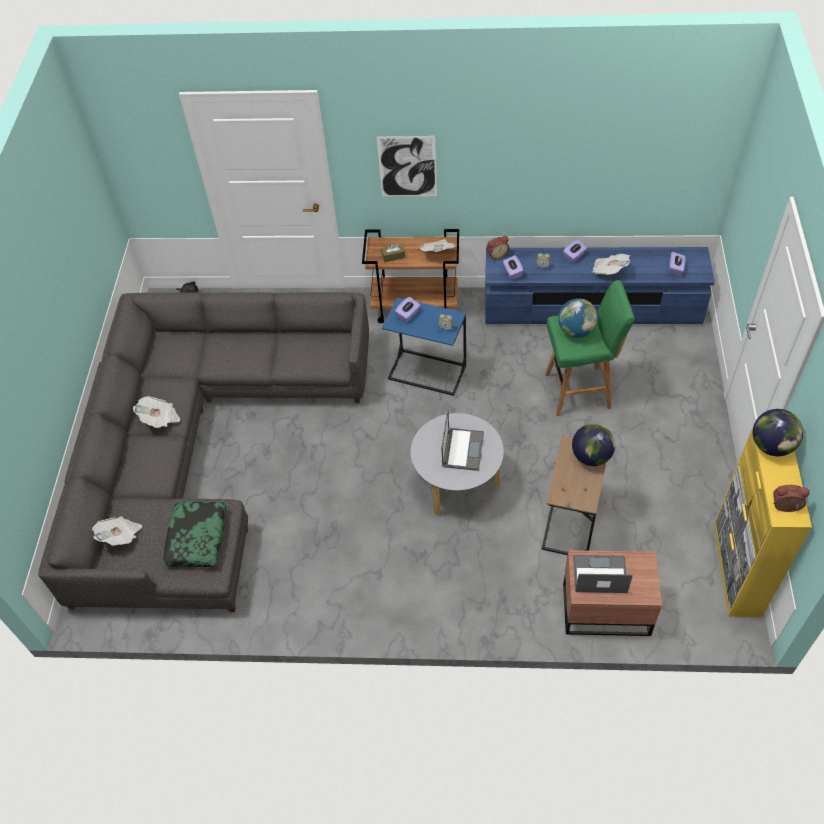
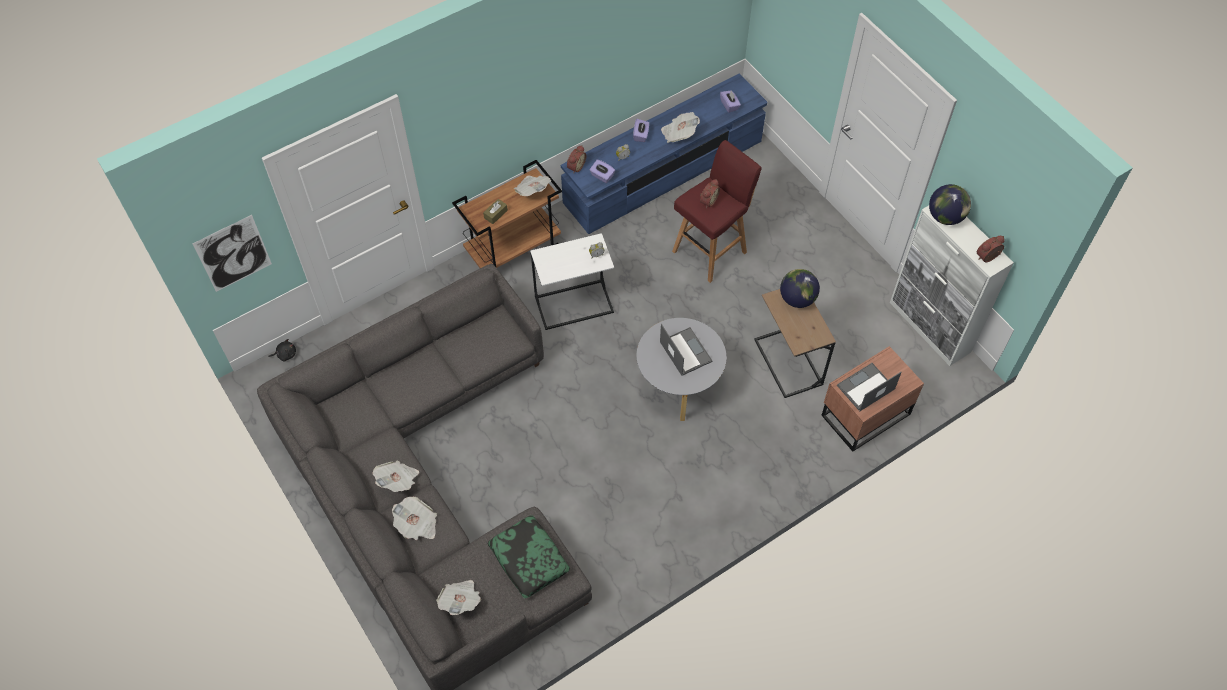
camera: 40 degrees left, 5 degrees up
(143, 459) = (417, 524): none -> newspaper
(407, 167) = (484, 125): picture -> picture (233, 254)
(408, 315) = (554, 261): purple tissue box -> none
(427, 372) = (574, 304): blue side table -> white side table
(576, 330) = (708, 201): globe -> alarm clock
(579, 390) = (711, 251): green stool -> red stool
(737, 570) = (930, 327): yellow cabinet -> white cabinet

